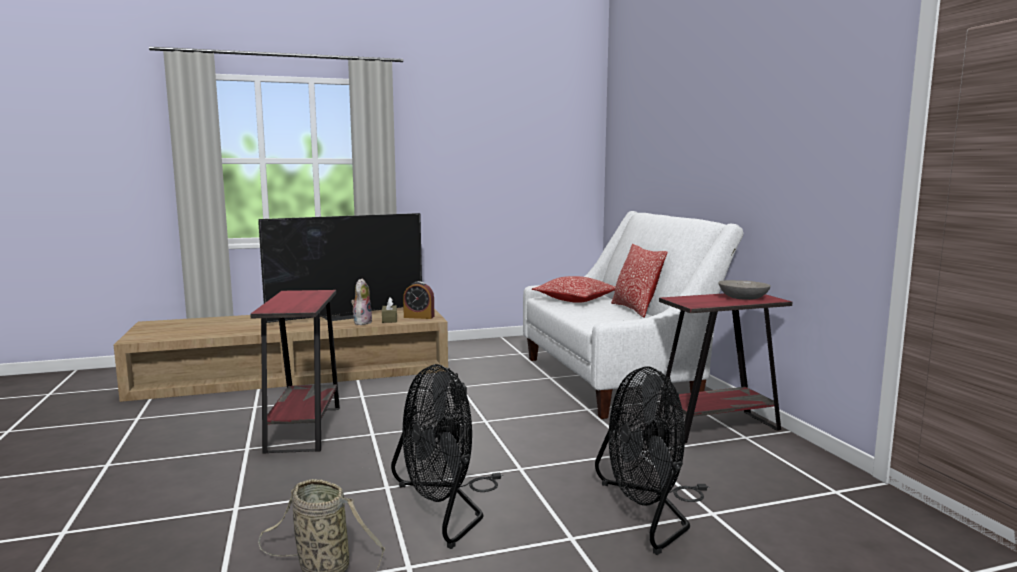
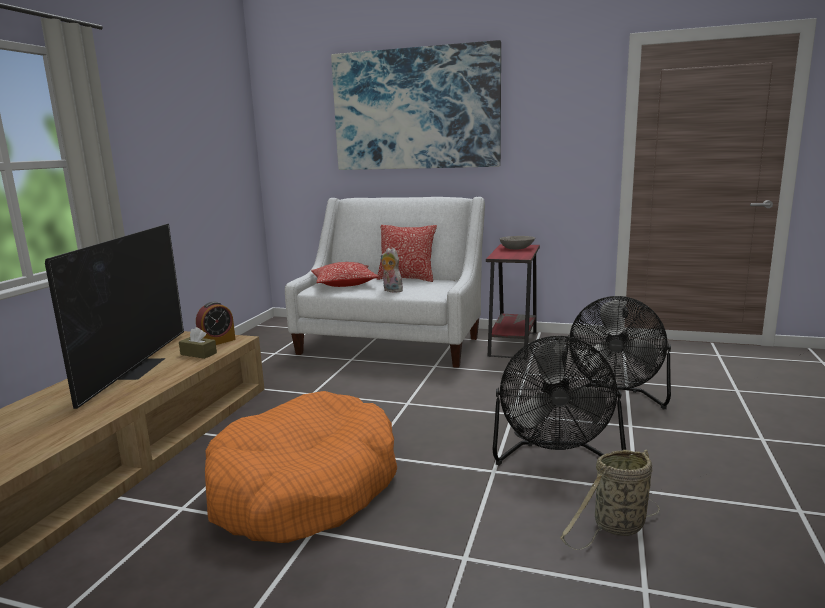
camera: 55 degrees left, 5 degrees up
(304, 429) = (304, 487): red side table -> orange dog bed
(362, 322) = (181, 366): plush toy -> plush toy (391, 290)
(702, 112) = (415, 109): none -> picture

